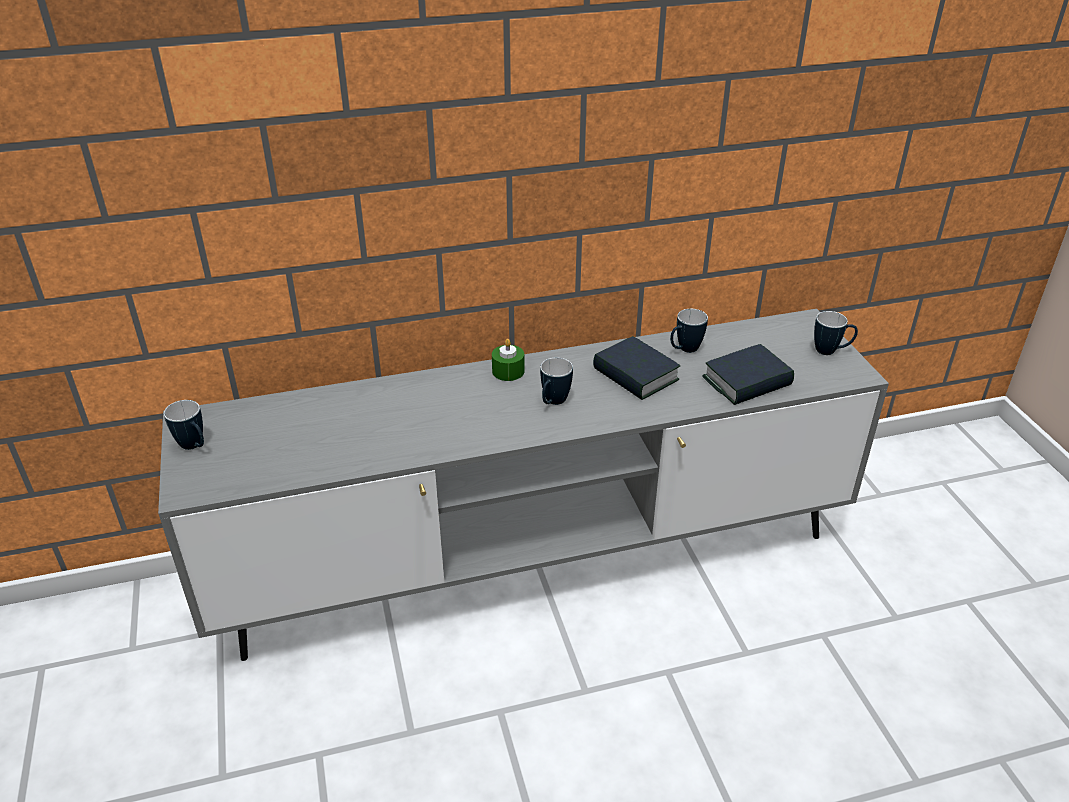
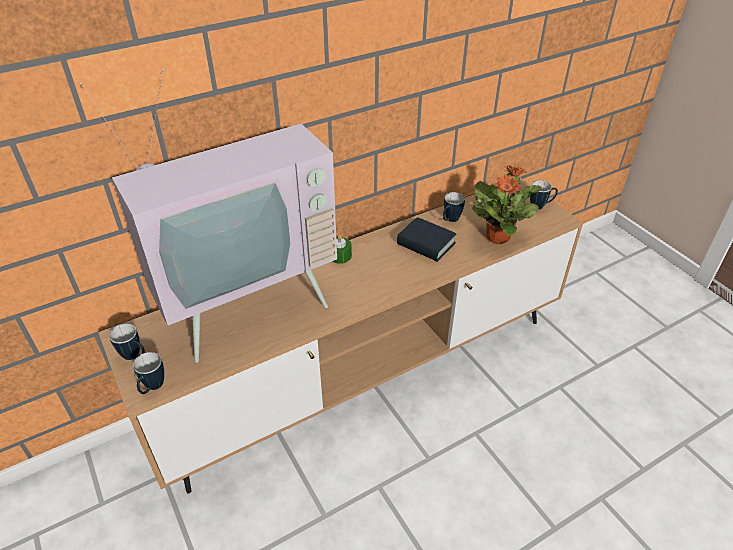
camera: 15 degrees left, 5 degrees up
(358, 411) = (247, 305): none -> television
(533, 561) = (365, 375): grey tv stand -> brown tv stand
(553, 403) = (380, 274): mug -> mug (152, 388)
(747, 382) = (498, 237): book -> potted plant

